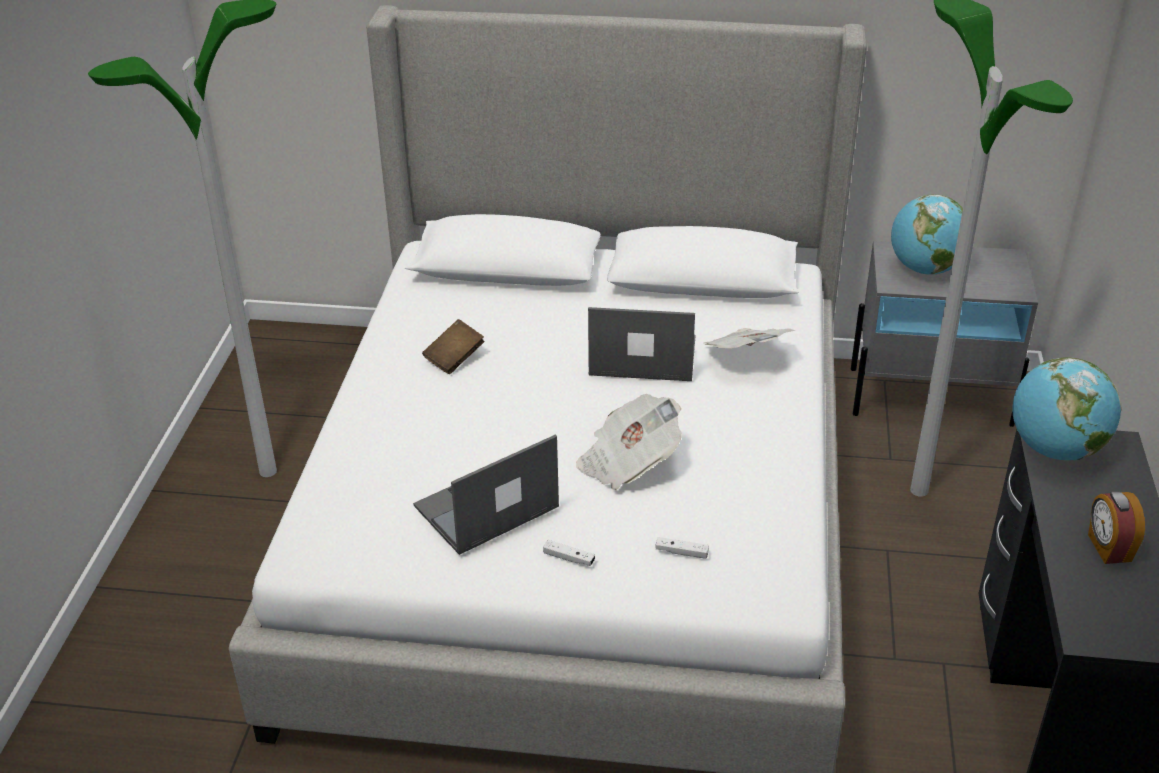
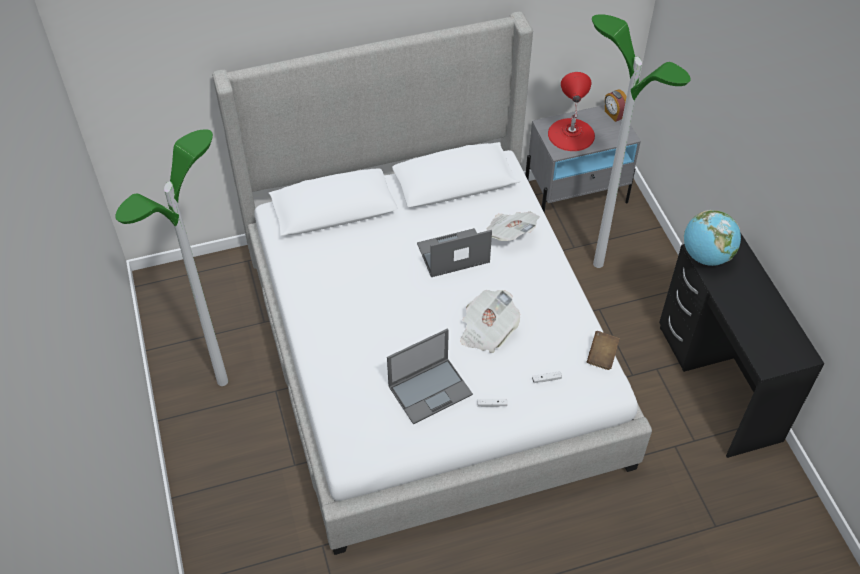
camera: 25 degrees left, 15 degrees up
(454, 358) = (347, 291): brown book -> brown book (602, 356)
(485, 508) = (431, 390): laptop -> laptop turned 150 degrees counterclockwise
(925, 269) = (571, 134): globe -> red table lamp
(1108, 548) = (755, 310): alarm clock -> alarm clock (614, 114)

